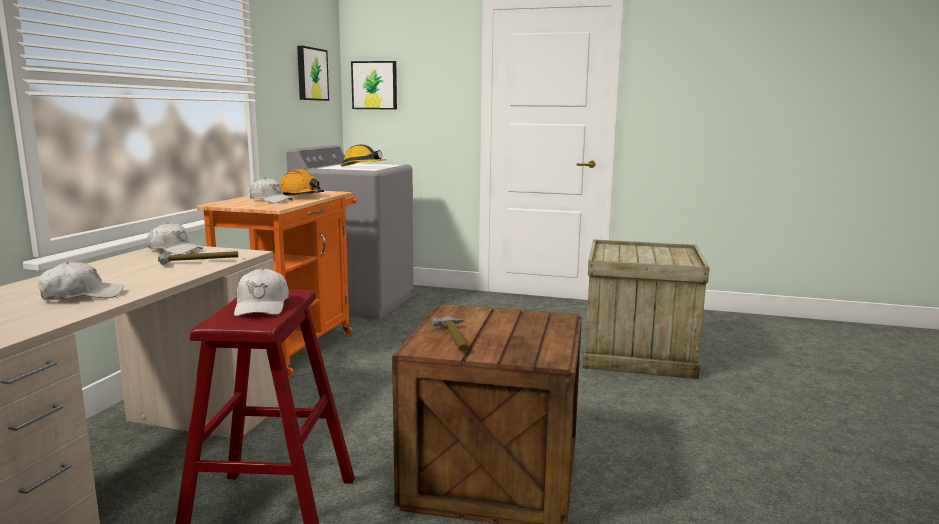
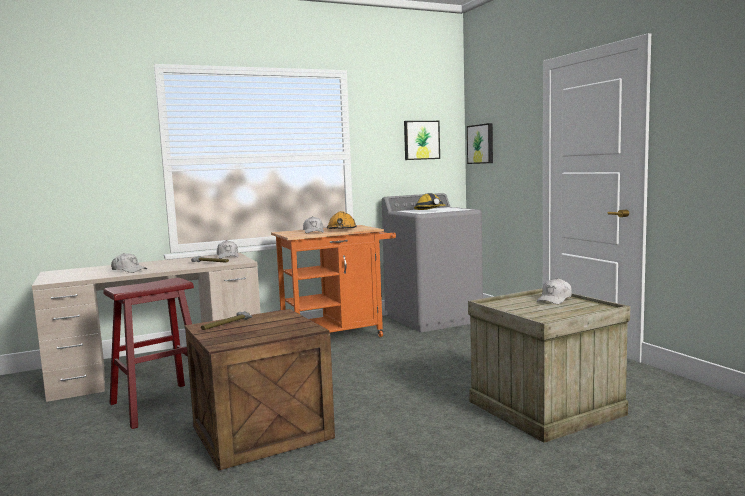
camera: 50 degrees right, 5 degrees down
(262, 306) = (150, 285): white cap -> white cap (554, 299)

